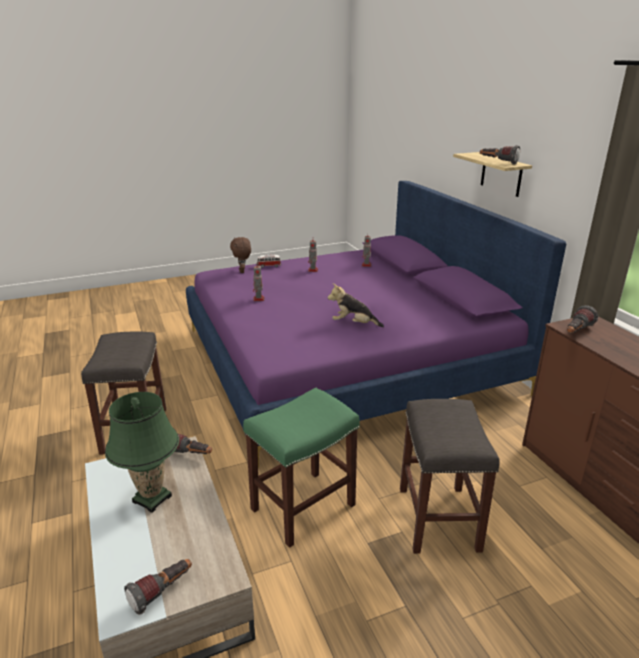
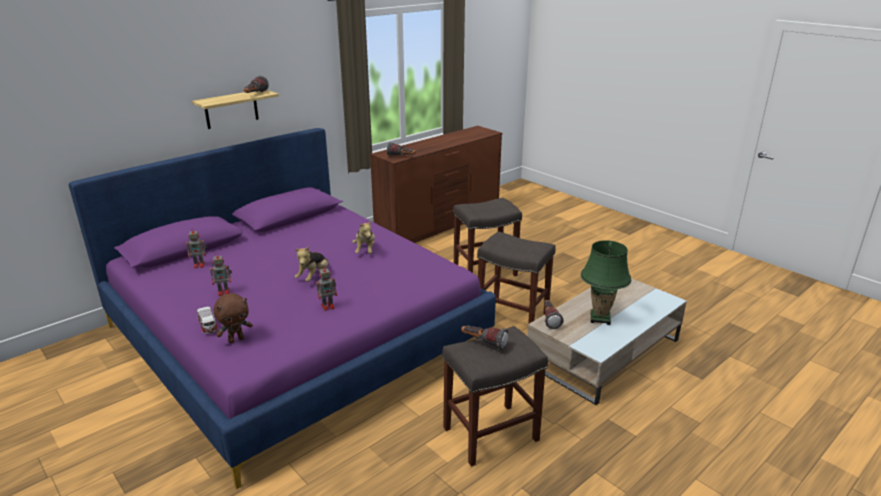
camera: 110 degrees left, 0 degrees up
(162, 592) = (647, 292): flashlight -> flashlight (483, 343)
(302, 508) = (513, 315): green stool -> grey stool
(314, 299) = (313, 276): none -> plush toy

